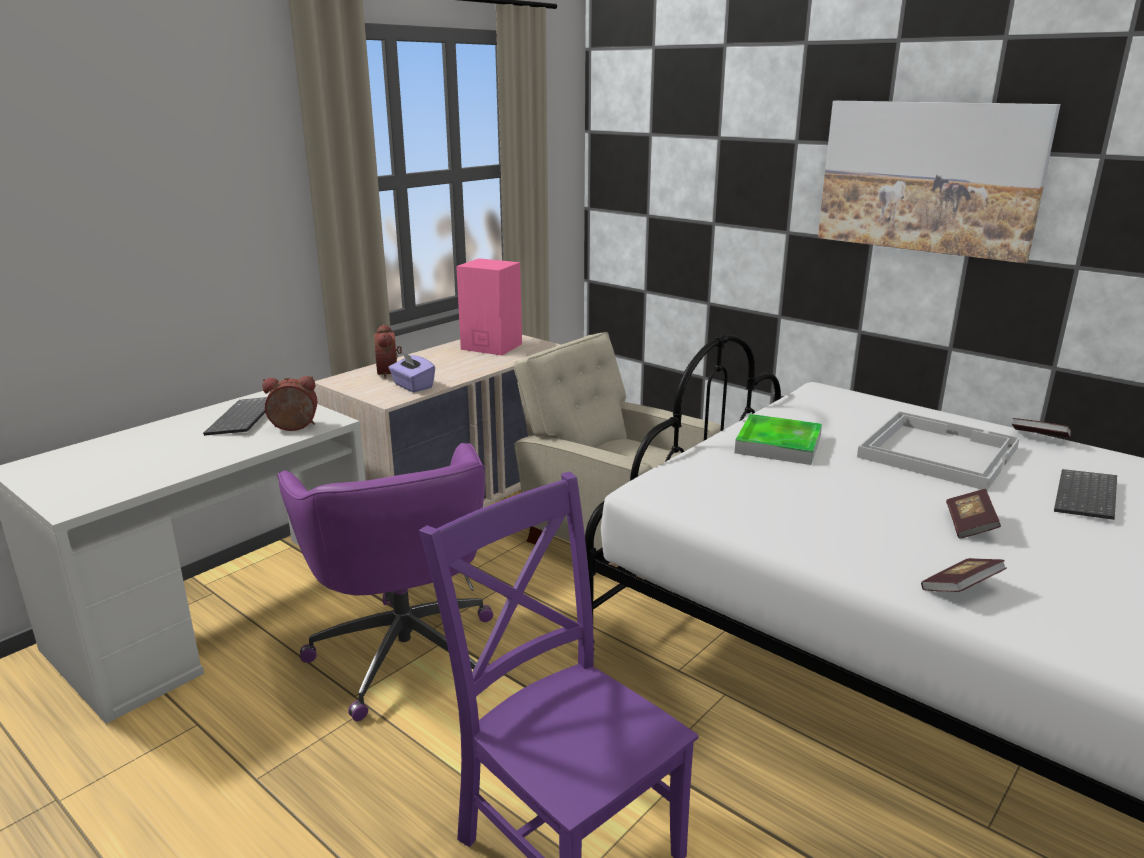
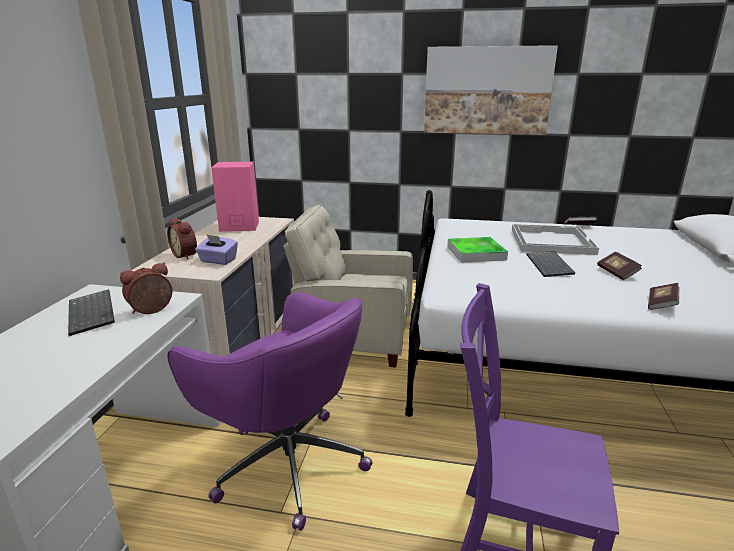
camera: 30 degrees left, 0 degrees up
(1088, 497) = (637, 248): keyboard -> keyboard (550, 265)

